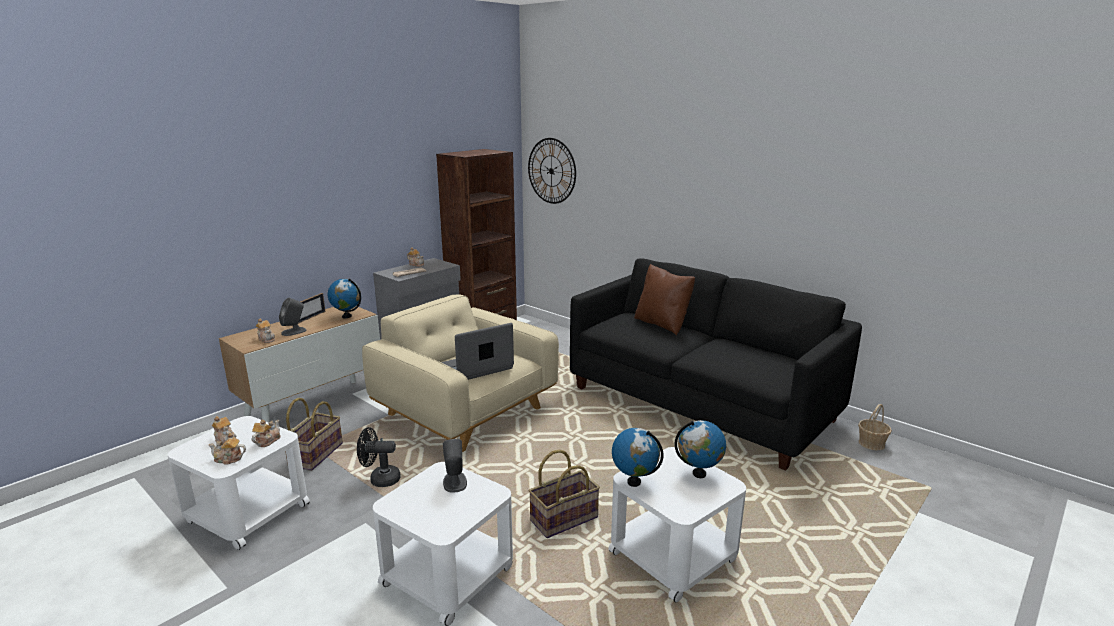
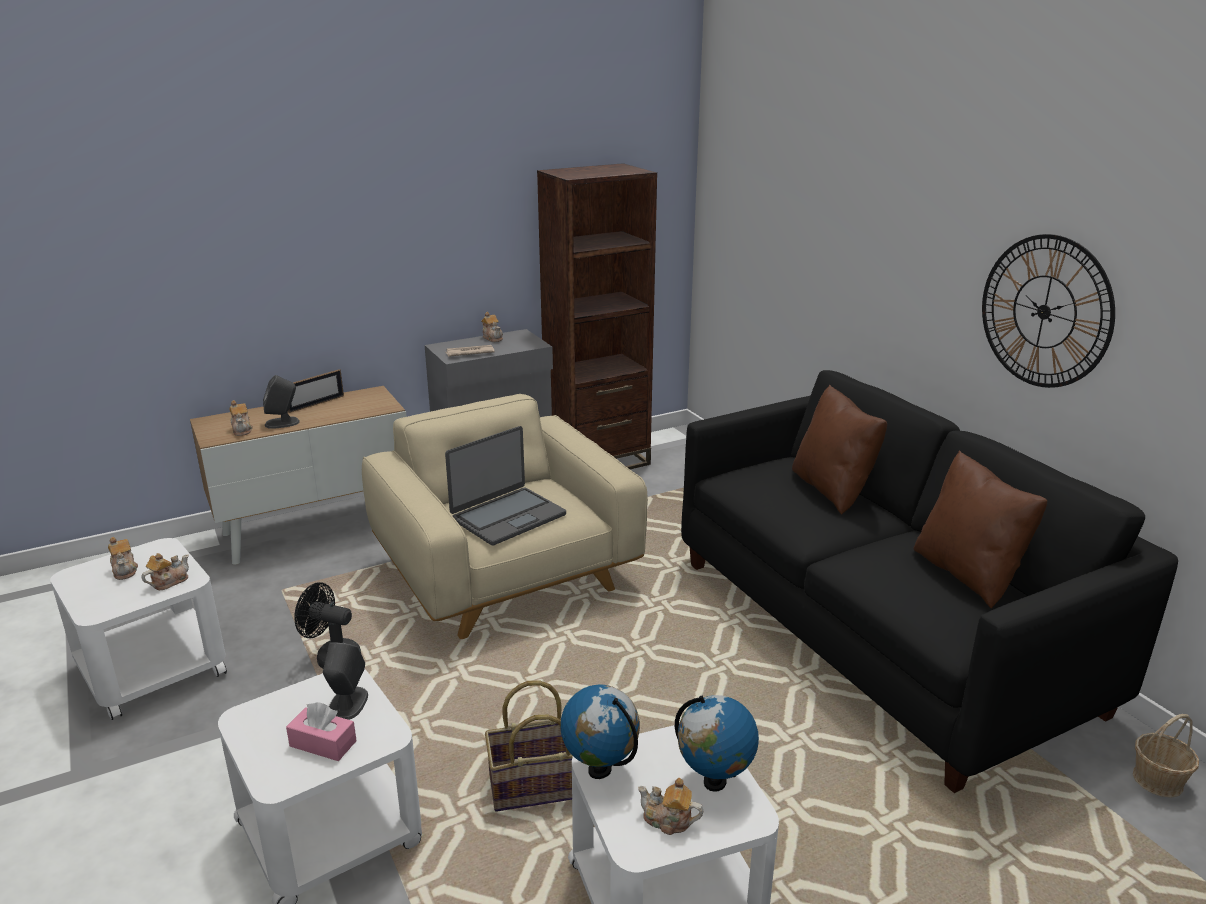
camera: 20 degrees right, 5 degrees up
(228, 459) = (109, 599): teapot -> teapot (668, 820)
(315, 454) = (277, 600): basket -> none
(347, 316) = (364, 408): globe -> none
(456, 506) = (323, 743): none -> pink tissue box
(477, 368) = (507, 517): laptop -> laptop turned 150 degrees clockwise
(551, 171) = (732, 204): wall clock -> wall clock (1044, 312)
(759, 352) = (968, 574): none -> brown pillow

